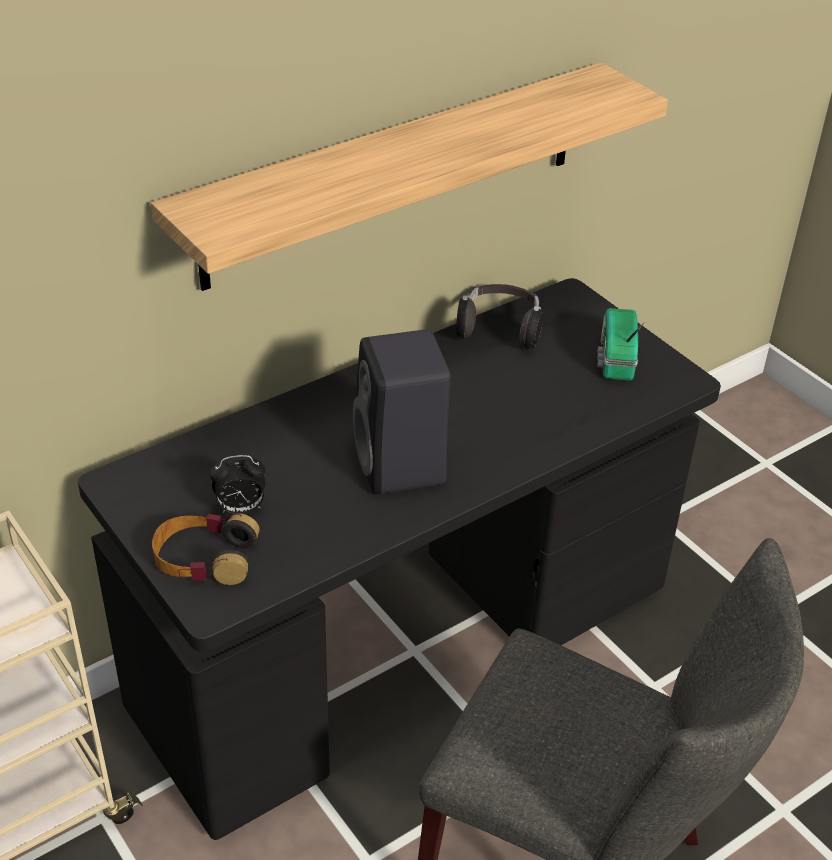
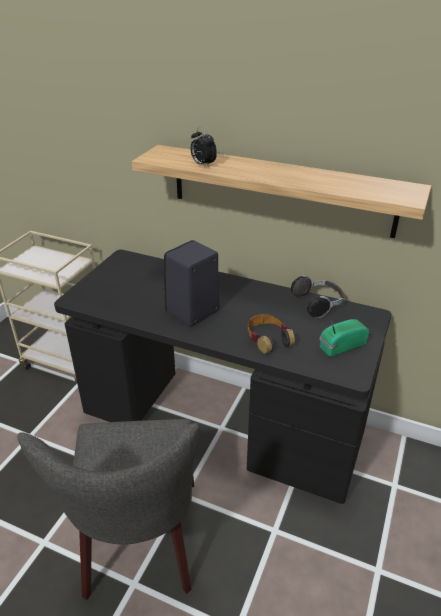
camera: 60 degrees right, 5 degrees down
(204, 558) = (97, 288): headphones -> headphones (268, 338)
(240, 509) = (130, 285): alarm clock -> alarm clock (203, 165)

